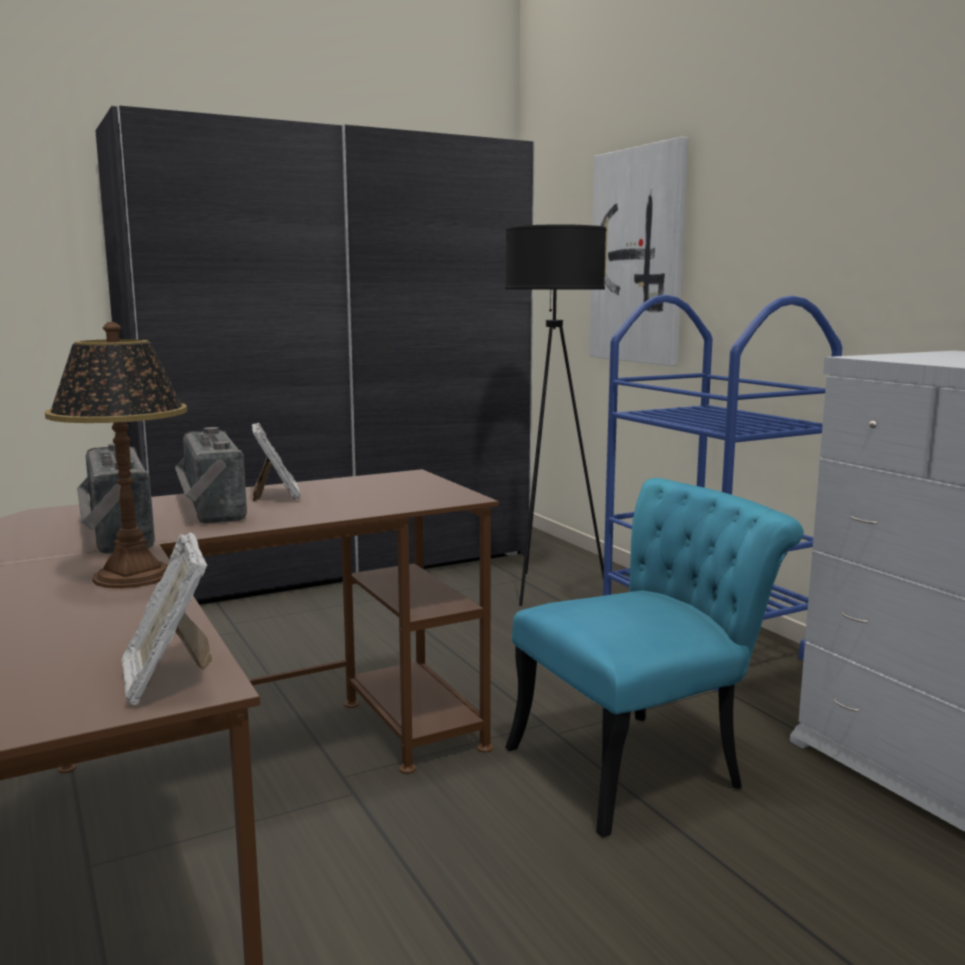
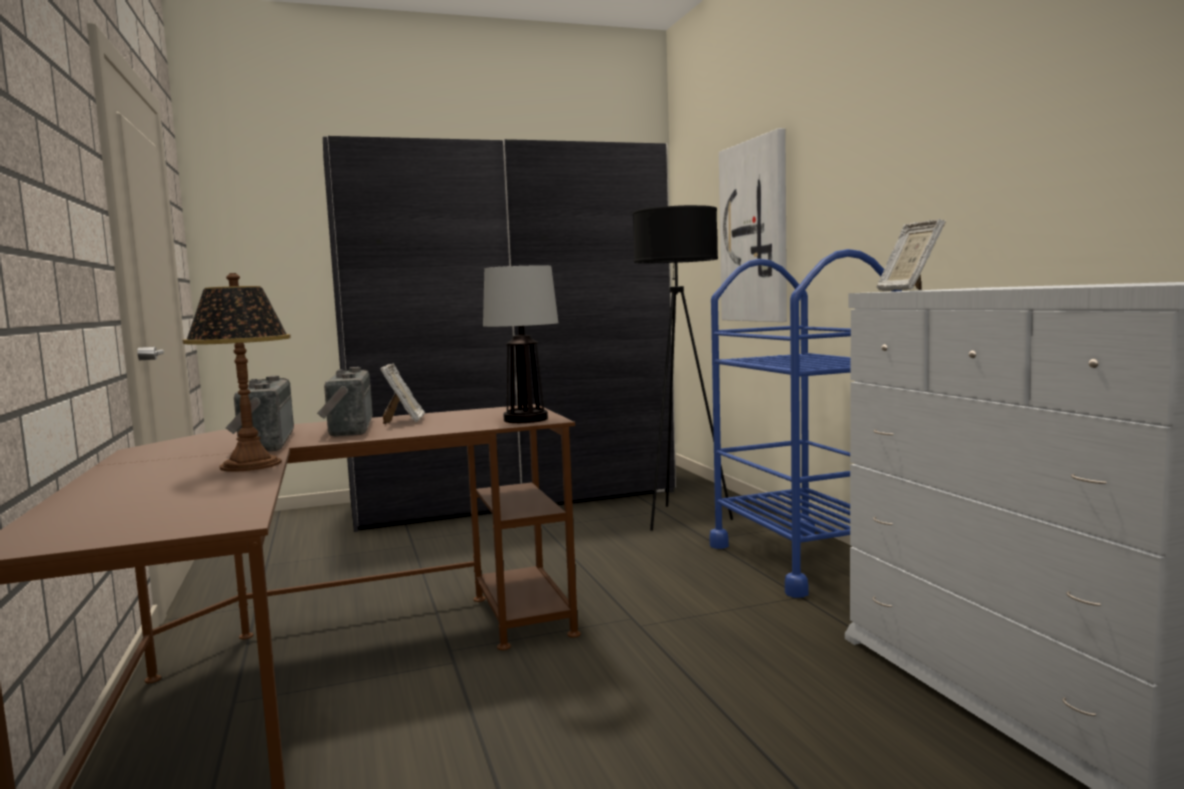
camera: 10 degrees right, 5 degrees down
(168, 678) = (214, 517): picture frame -> picture frame (908, 290)
(433, 496) = (525, 419): none -> table lamp
(643, 763) = (704, 650): turquoise chair -> none

